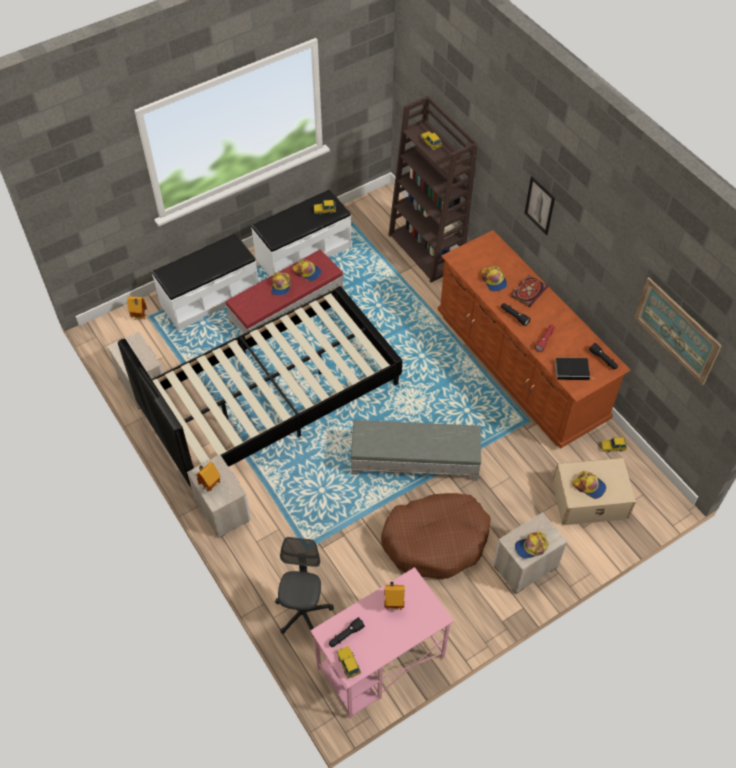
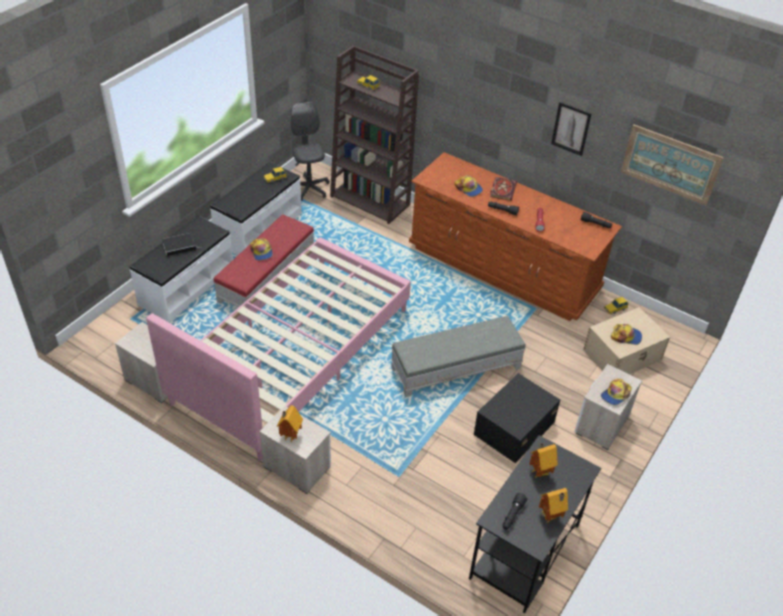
camera: 25 degrees left, 10 degrees down
(140, 317) = (122, 322): toy house -> toy house (550, 517)
(271, 398) = (293, 355): black bed -> pink bed
(303, 612) = (426, 533): grey office chair -> grey office chair (309, 189)
(307, 272) = (281, 234): cap -> none
(348, 663) = (530, 539): toy car -> none
(380, 663) = (524, 552): pink desk -> black desk
(436, 540) = (513, 428): brown dog bed -> black storage box
(539, 205) = (498, 105): picture -> picture (571, 128)
(573, 370) = (576, 238): book -> book (180, 246)

